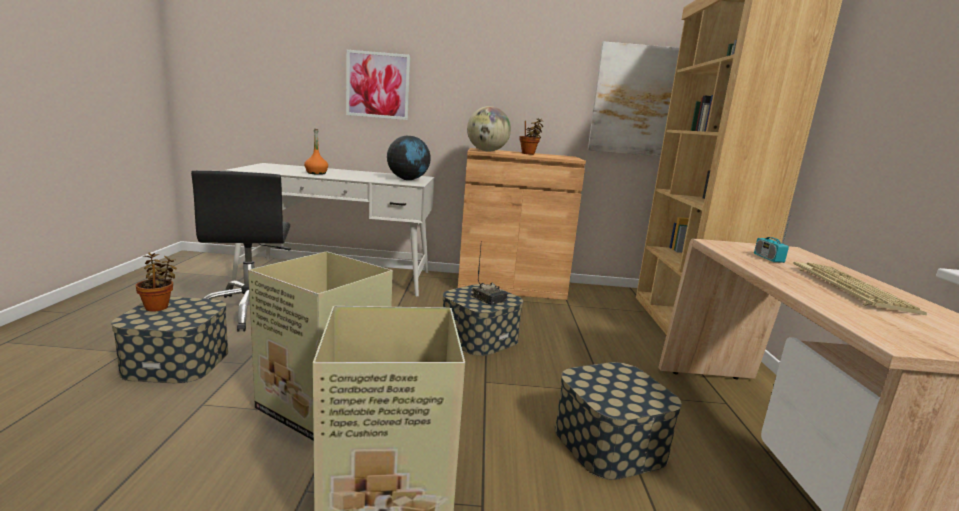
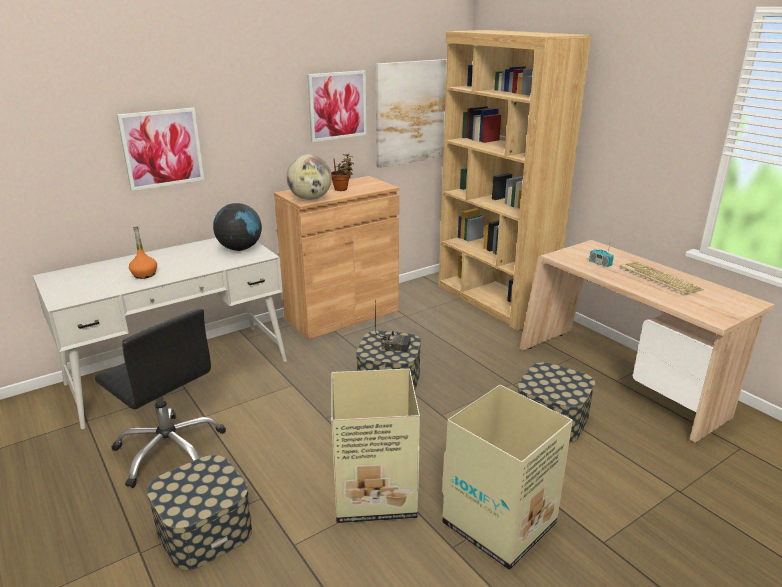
camera: 35 degrees left, 10 degrees up
(158, 307) = (173, 491): potted plant -> none
(551, 78) = (337, 105): none -> picture

